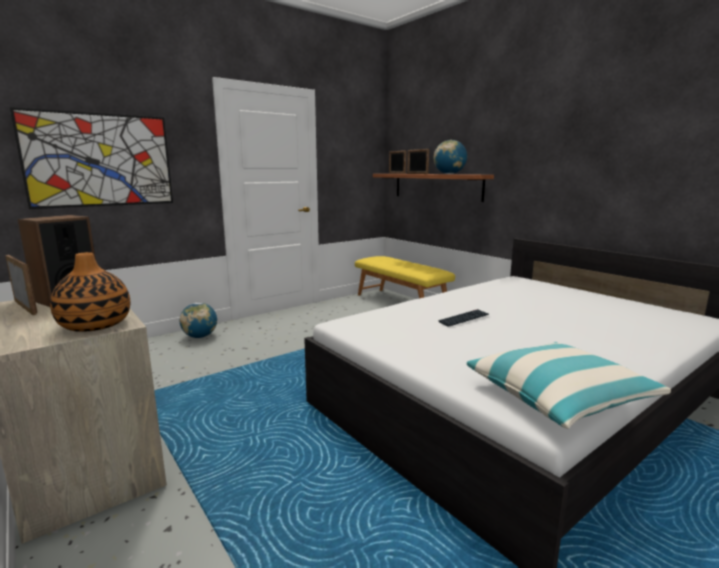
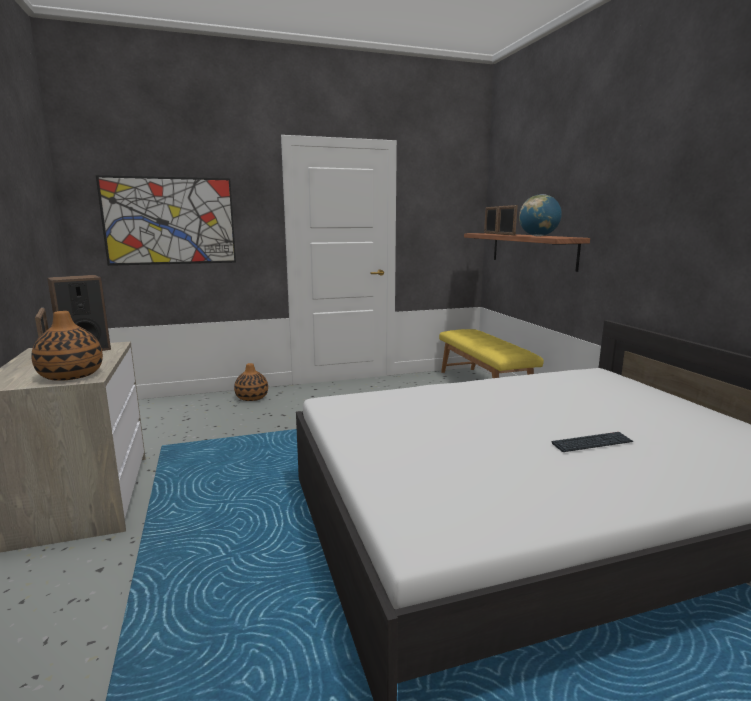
camera: 20 degrees right, 0 degrees up
(200, 336) = (251, 398): globe -> vase
(464, 319) = (466, 413): keyboard -> keyboard (592, 443)
(558, 397) = (464, 520): pillow -> none

